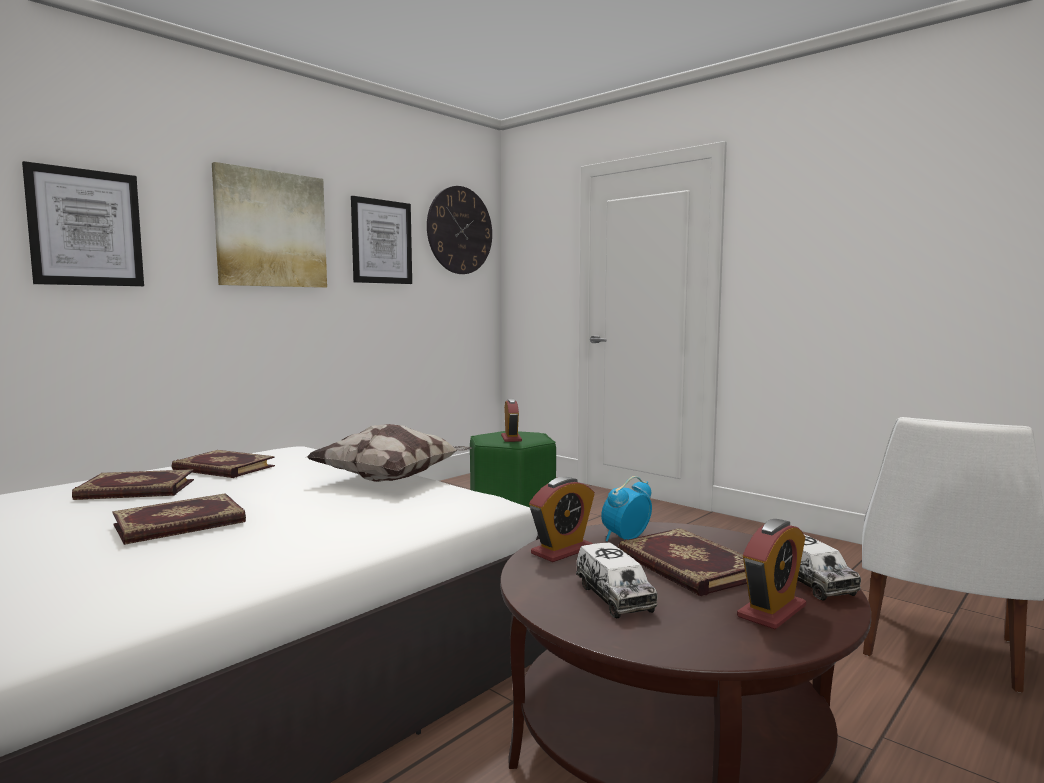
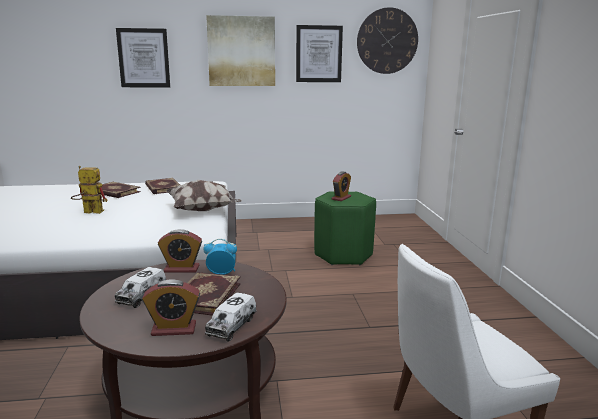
camera: 40 degrees right, 10 degrees up
(180, 524) = (89, 212): book -> toy robot

